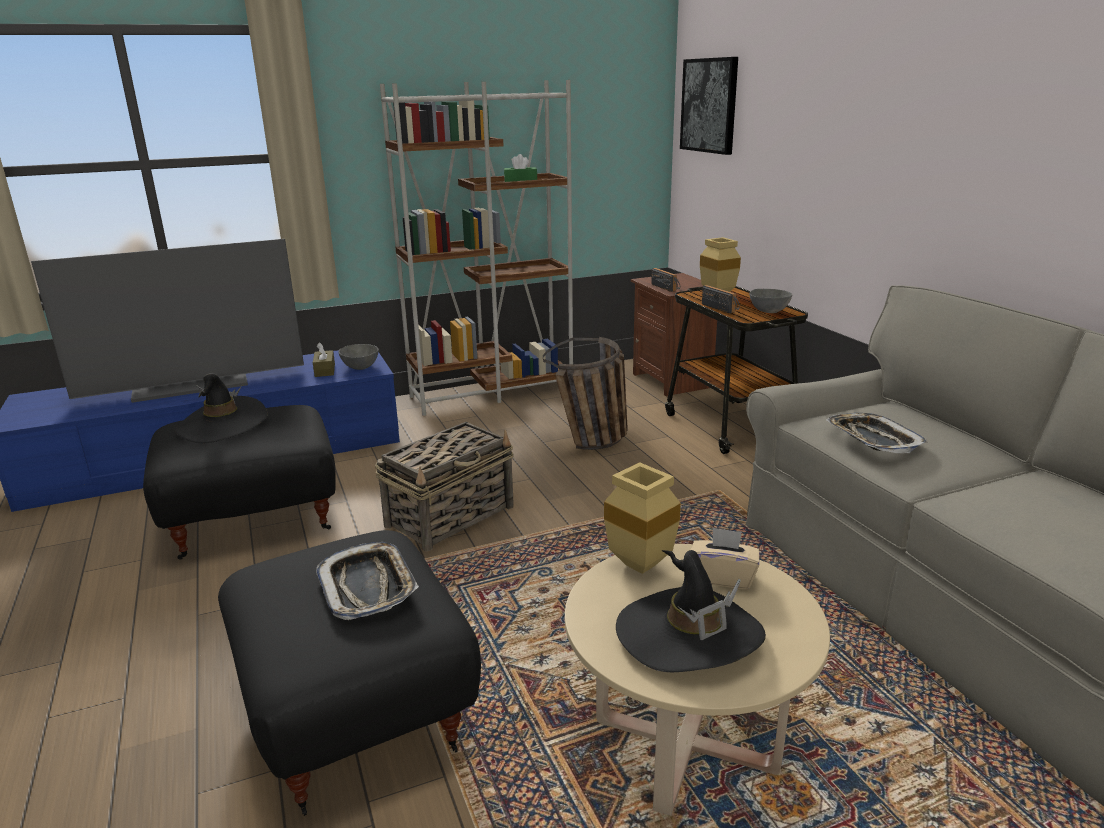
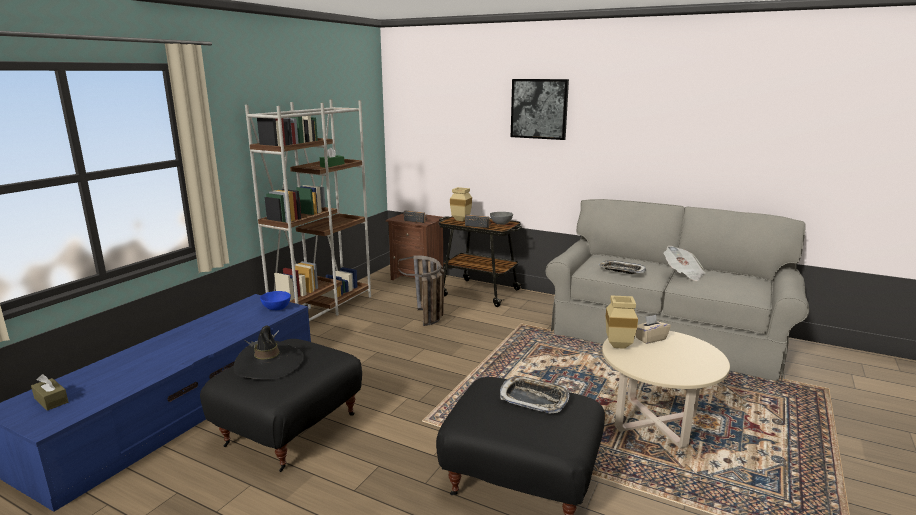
camera: 40 degrees left, 5 degrees down
(192, 385) = (163, 353): television -> none
(325, 370) = (254, 316): brown tissue box -> brown tissue box (51, 400)
(360, 367) = (276, 308): grey bowl -> blue bowl
(451, 516) = (414, 381): basket -> none
(689, 635) = (676, 361): black hat -> none
(709, 105) = (418, 112): picture -> picture (539, 109)
(1005, 482) = (683, 274): none -> newspaper

